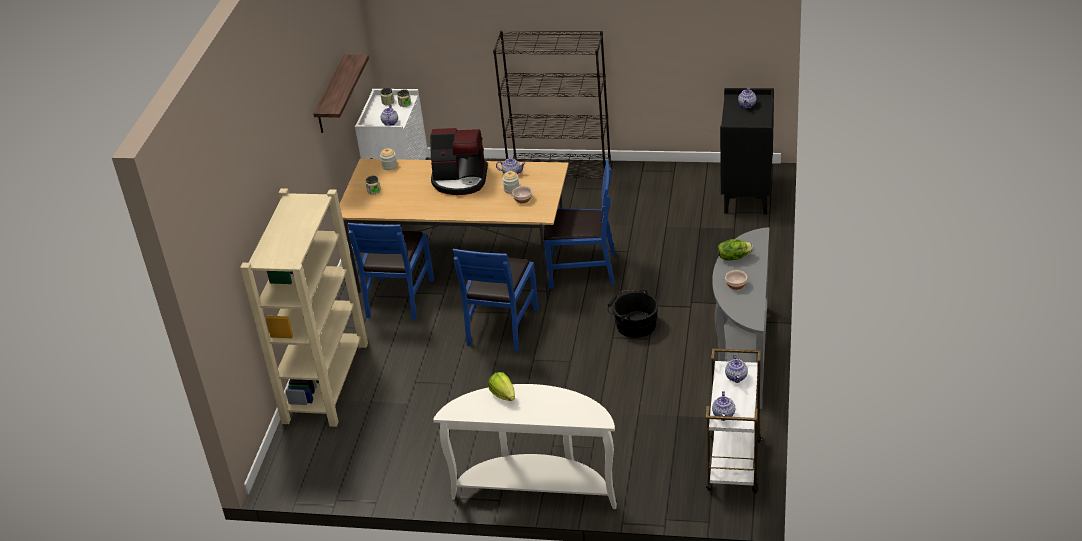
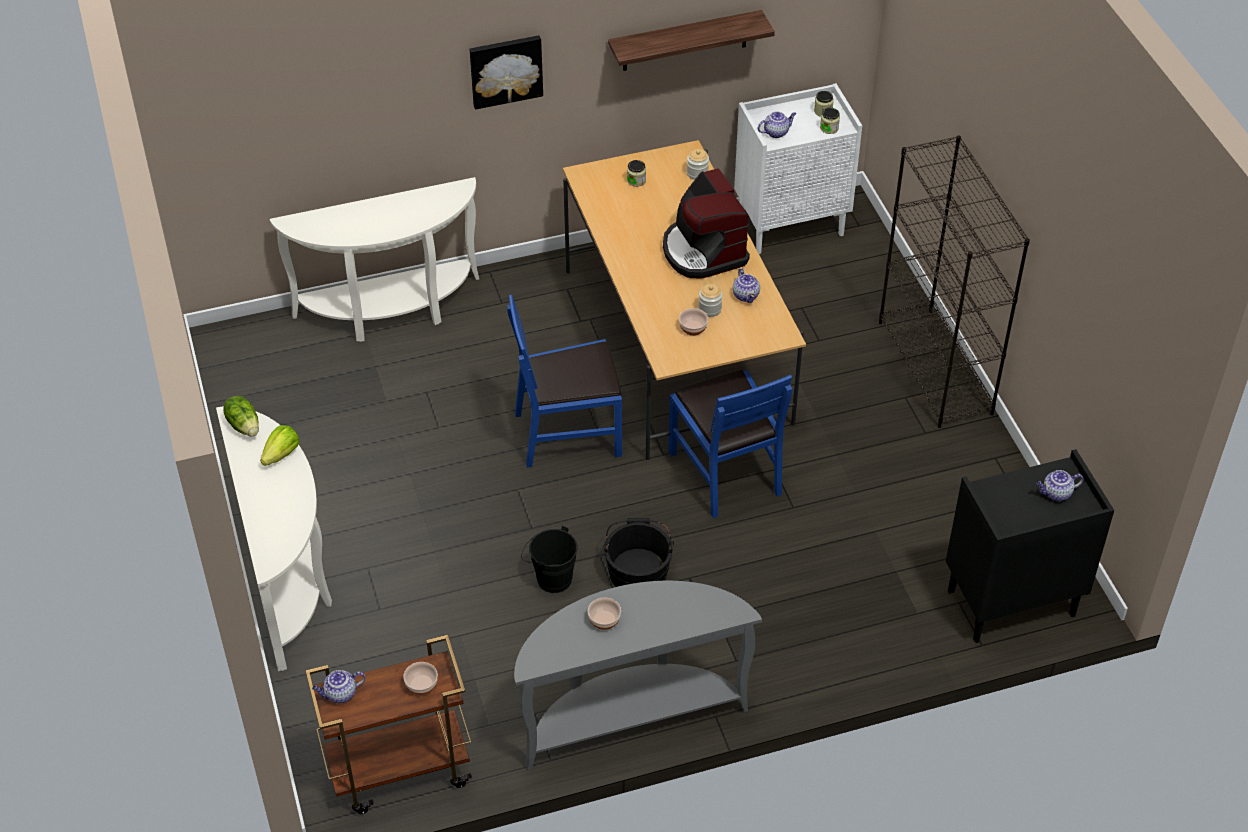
camera: 60 degrees right, 10 degrees up
(293, 165) = (505, 70): none -> picture
(325, 382) = (391, 312): beige bookcase -> white console table
(399, 297) = (575, 313): blue chair -> none
(617, 363) = (550, 578): none -> black bucket
(733, 468) = (398, 773): white cart -> brown cart
(734, 257) = (668, 598): lettuce -> lettuce (244, 425)
(736, 377) = (421, 685): teapot -> bowl

